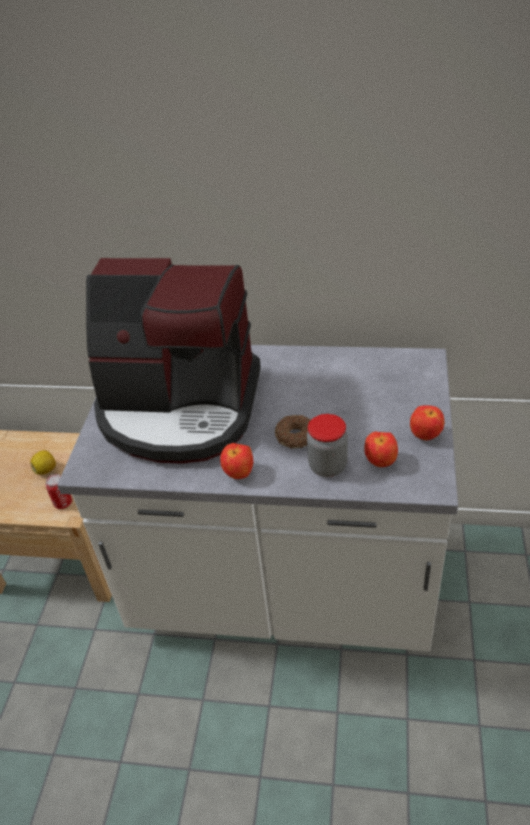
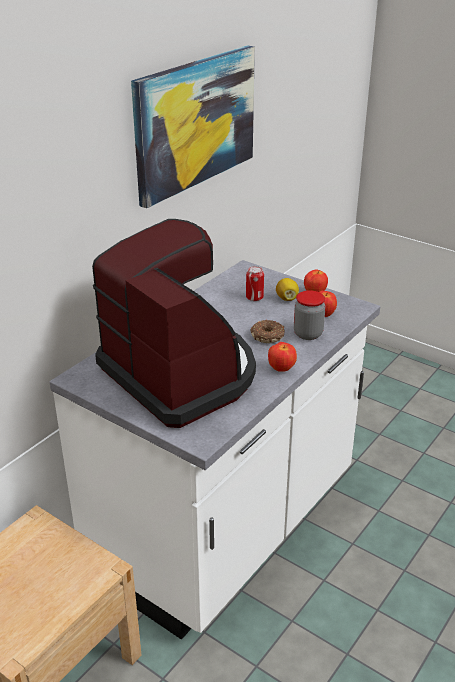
camera: 65 degrees left, 10 degrees down
(46, 470) = (28, 570): lemon -> lemon (287, 298)
(63, 502) = (88, 569): can -> can (254, 298)
(180, 408) = (181, 374): coffee machine -> coffee machine turned 75 degrees counterclockwise
(370, 151) = (195, 122): none -> picture

